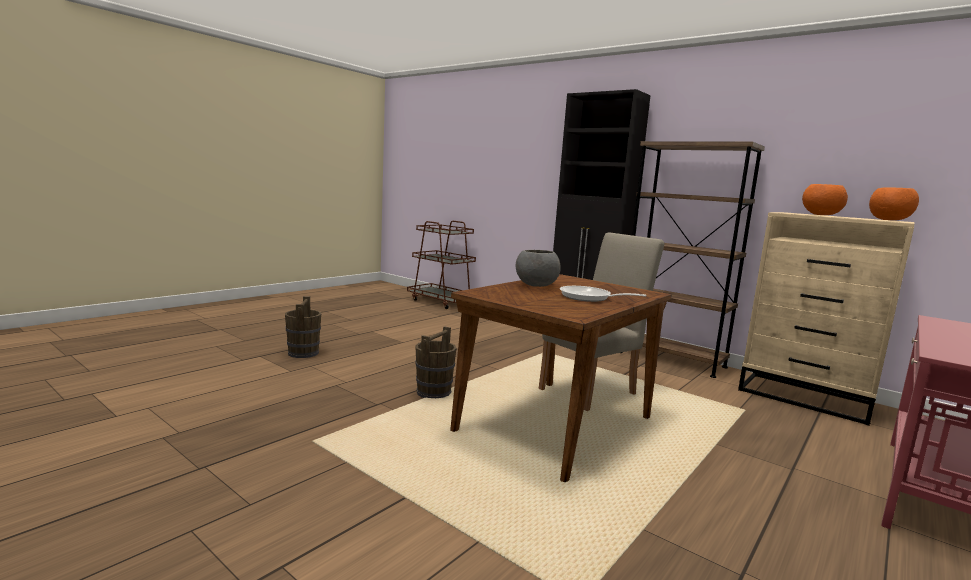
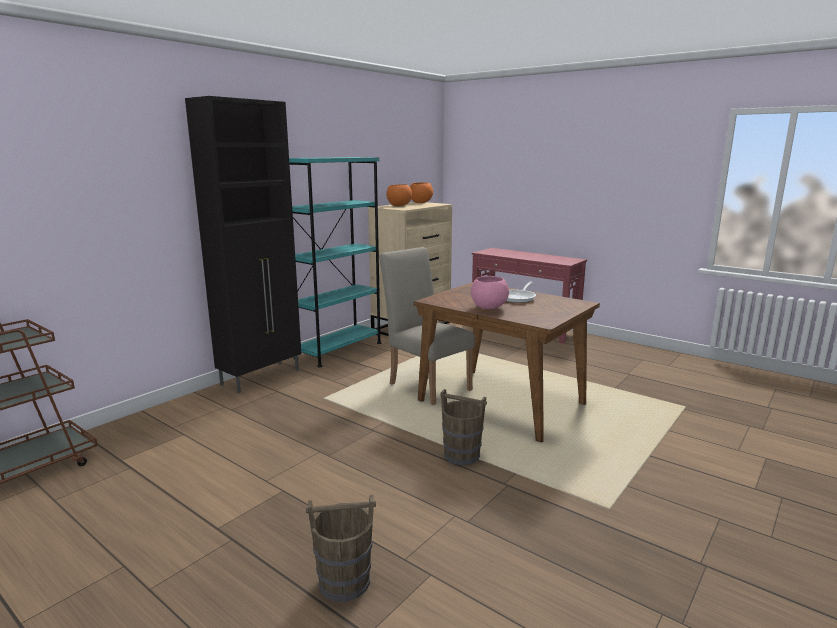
camera: 90 degrees left, 5 degrees up
(536, 286) = (489, 308): grey bowl -> pink bowl
(671, 359) = (339, 350): brown bookcase -> turquoise bookcase

